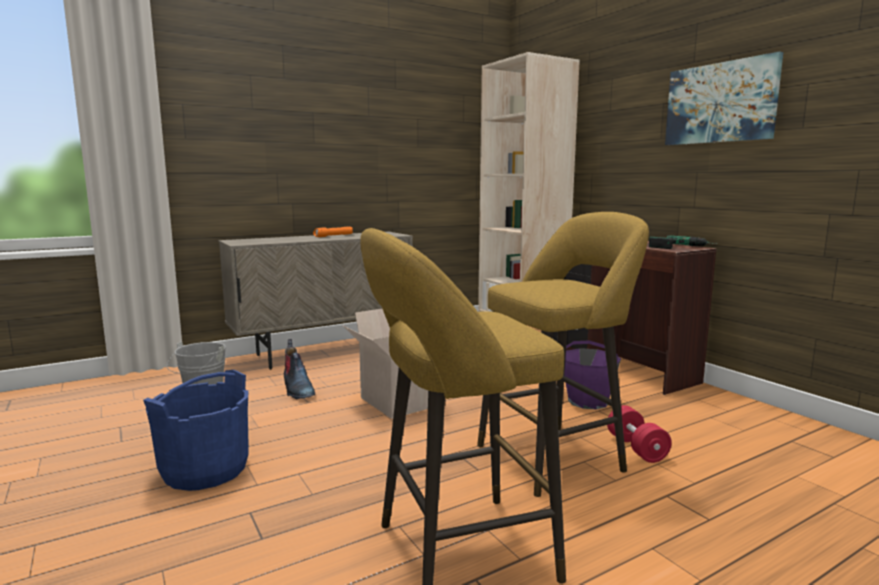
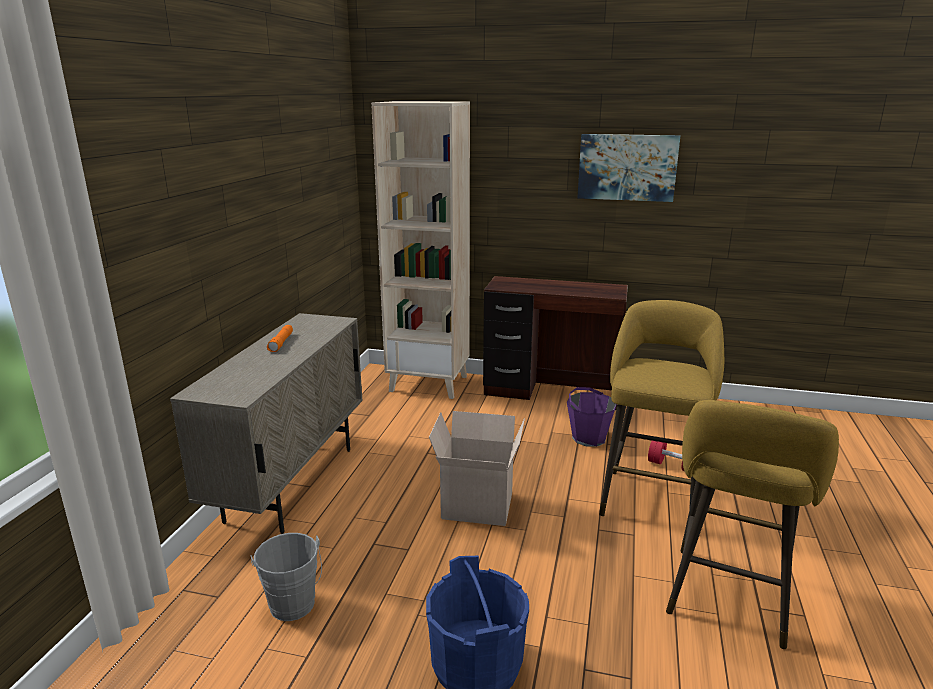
camera: 45 degrees left, 10 degrees up
(297, 390) = (367, 541): boot -> none
(683, 247) = (611, 289): power drill -> none

